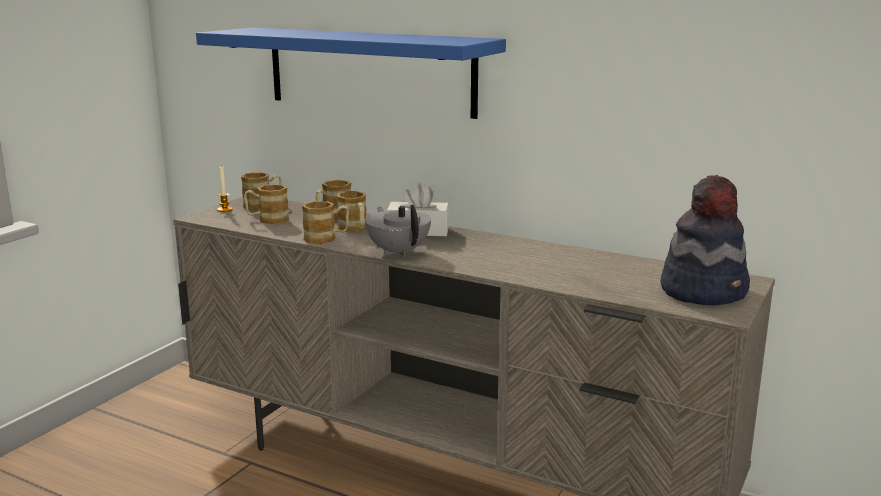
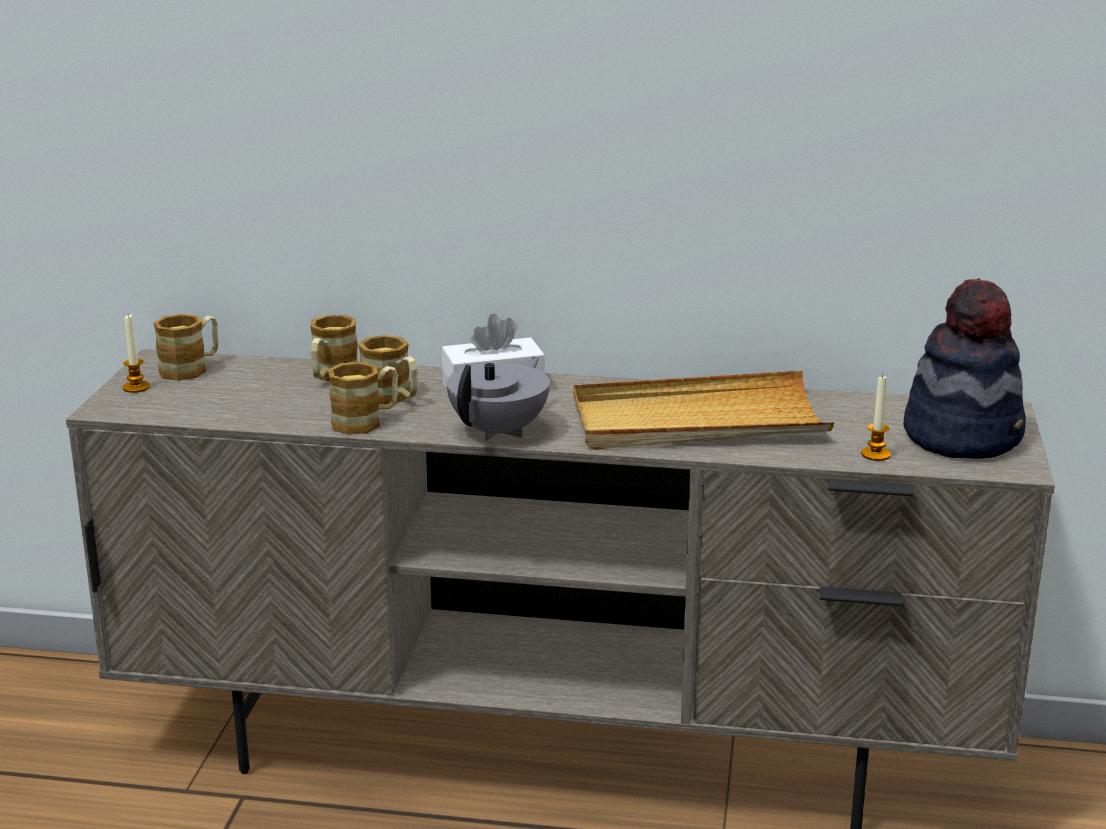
camera: 20 degrees left, 5 degrees up
(267, 219) = (231, 398): mug -> none
(369, 71) = (374, 135): blue shelf -> none
(398, 252) = (500, 431): grey teapot -> grey teapot turned 75 degrees clockwise
(526, 261) = (697, 421): none -> beige tray
(629, 293) = (875, 455): none -> candle

